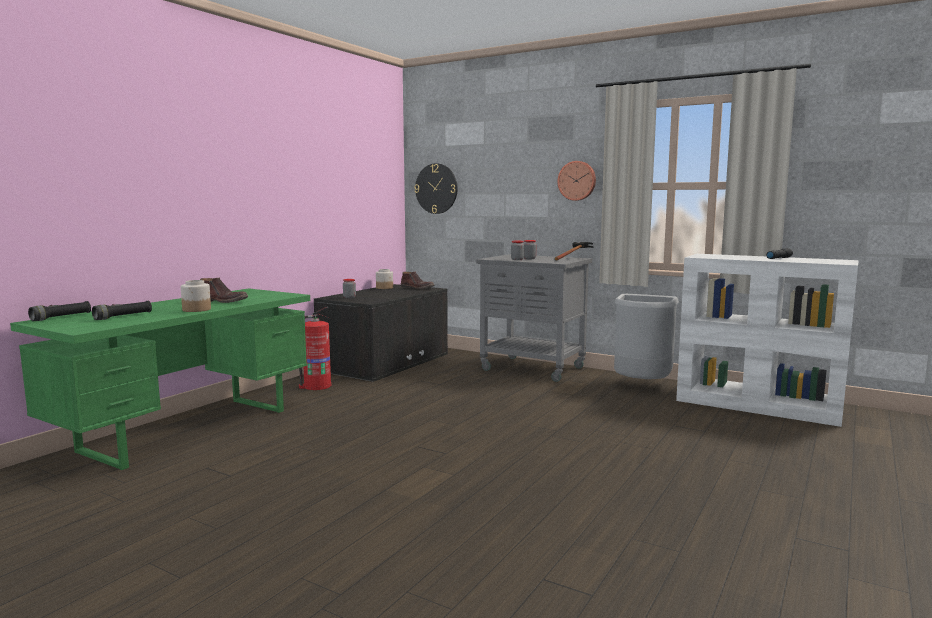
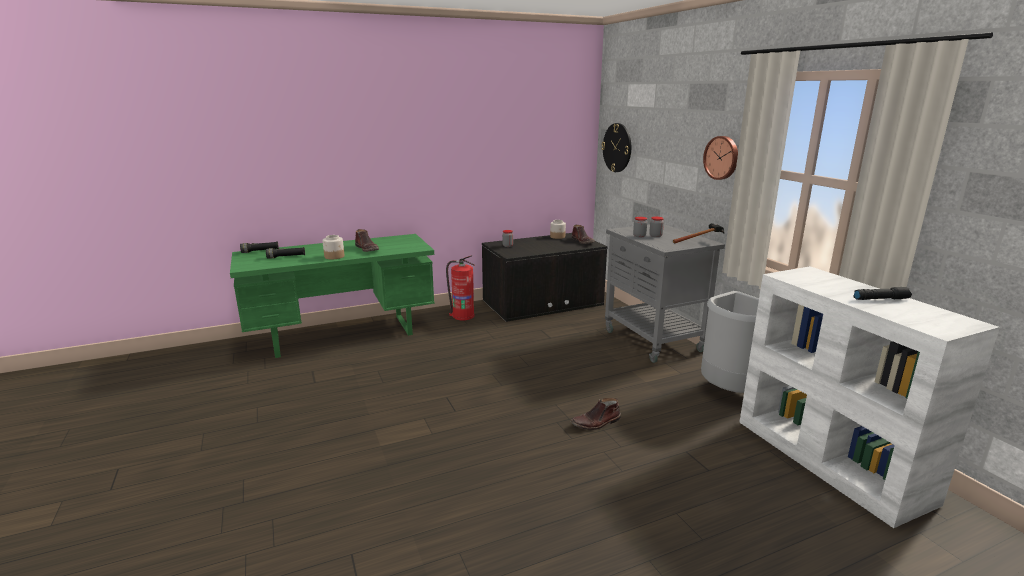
camera: 35 degrees right, 10 degrees up
(582, 427) = (596, 423): none -> brown boot

